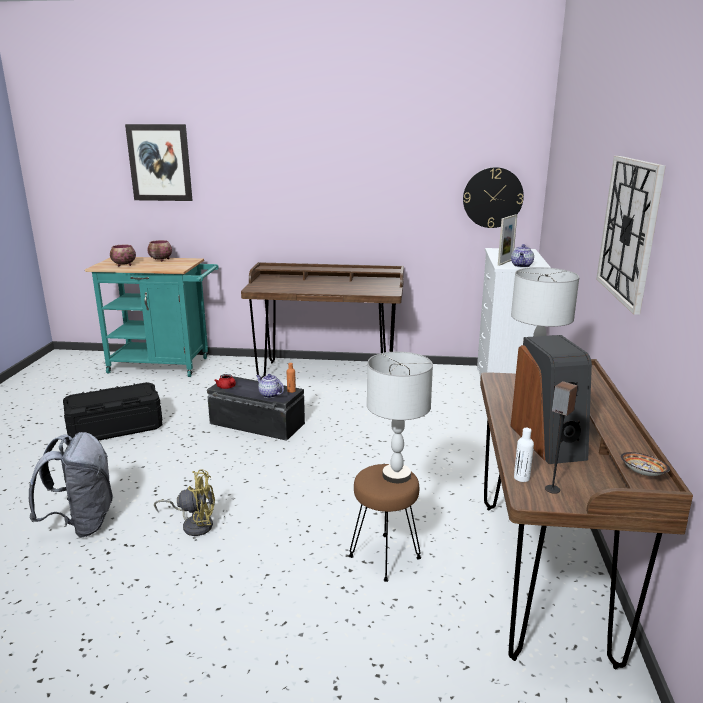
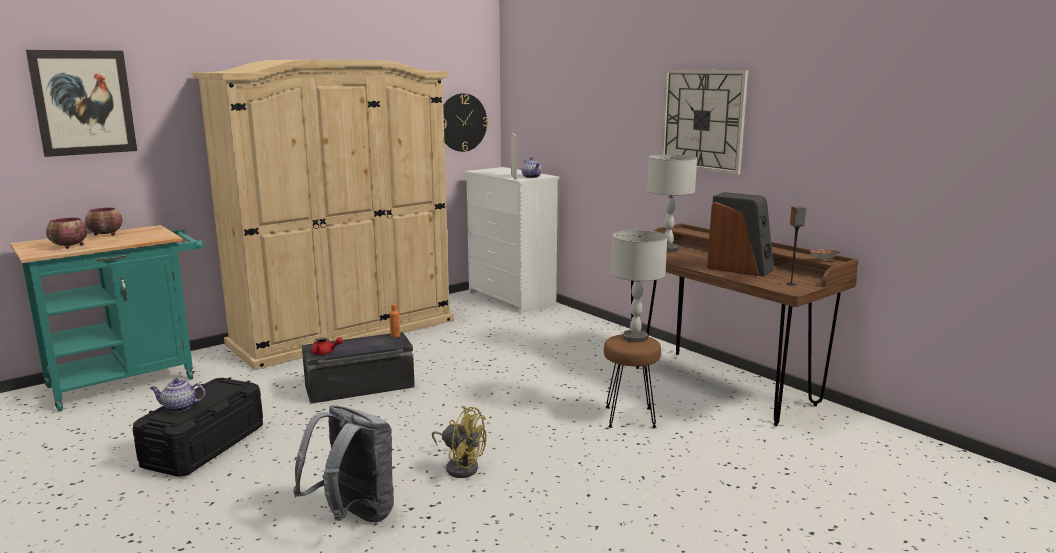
camera: 45 degrees left, 5 degrees down
(194, 524) = (460, 466): yellow fan -> yellow fan turned 75 degrees clockwise
(269, 395) = (382, 344): teapot -> teapot (179, 407)
(326, 373) = (344, 332): brown desk -> beige wardrobe
(521, 478) = (769, 285): white bottle -> none

